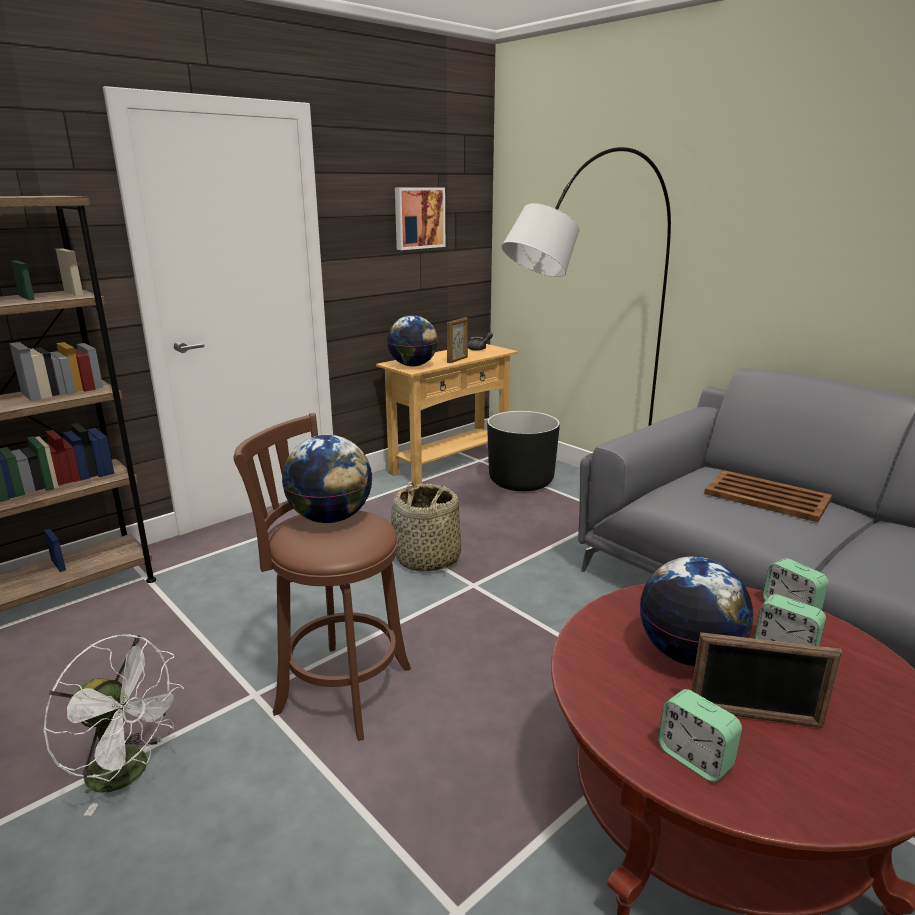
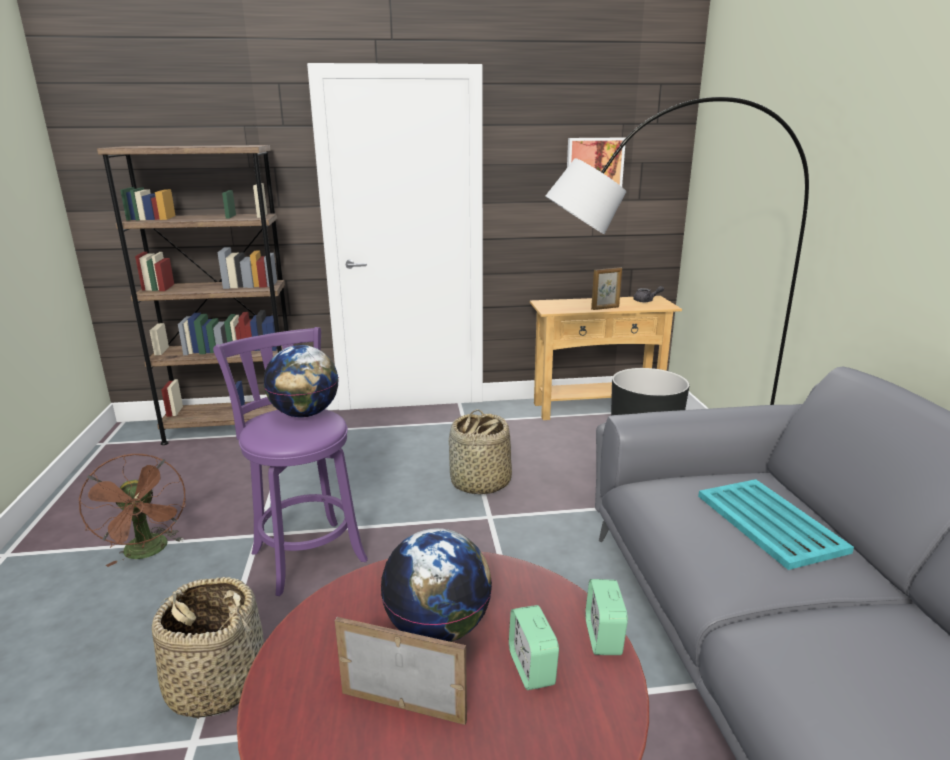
camera: 35 degrees right, 0 degrees up
(129, 773) = (148, 552): white fan -> brown fan
(338, 688) = (307, 553): brown stool -> purple stool
(407, 850) = (216, 683): none -> basket
(413, 365) = (556, 307): globe -> none
(695, 758) = (305, 706): alarm clock -> none
(754, 717) = (403, 705): picture frame -> picture frame turned 150 degrees clockwise
(768, 497) = (770, 523): brown tray -> turquoise tray

